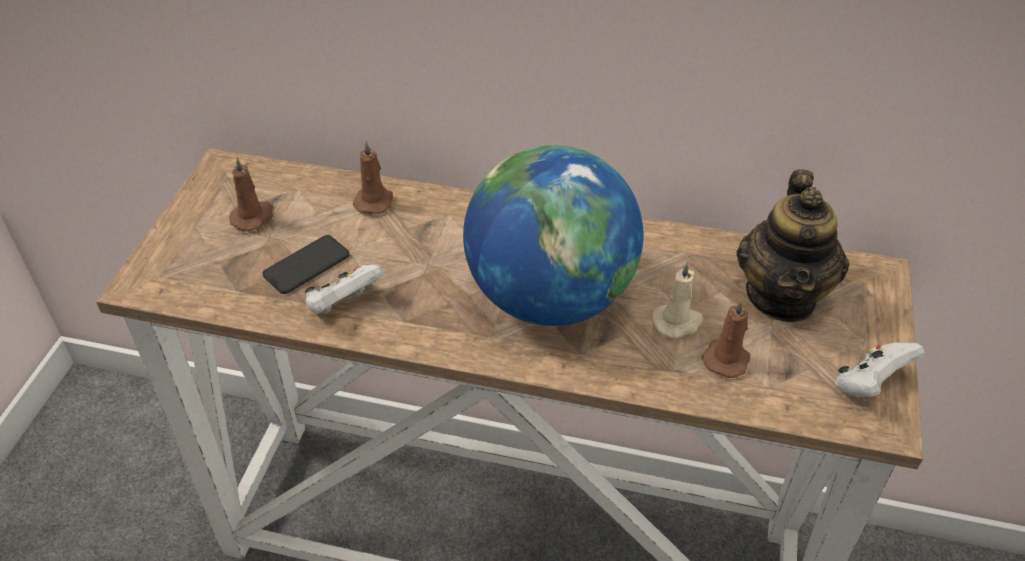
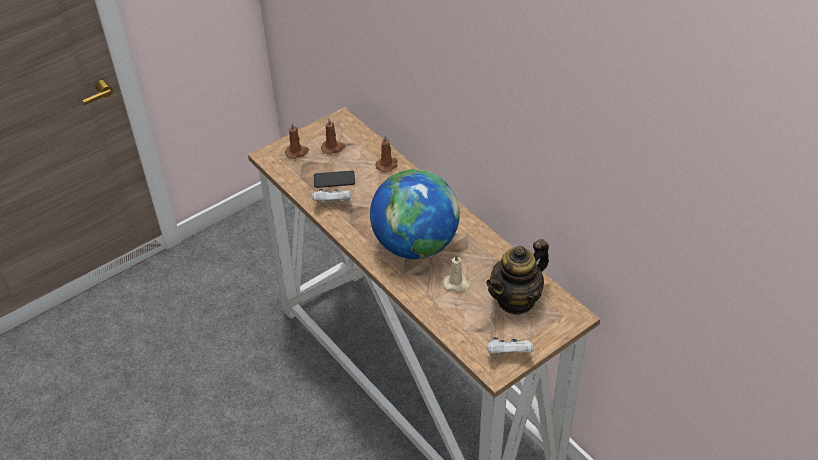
camera: 40 degrees right, 0 degrees up
(727, 358) = (460, 309): brown candle -> brown candle (297, 152)

